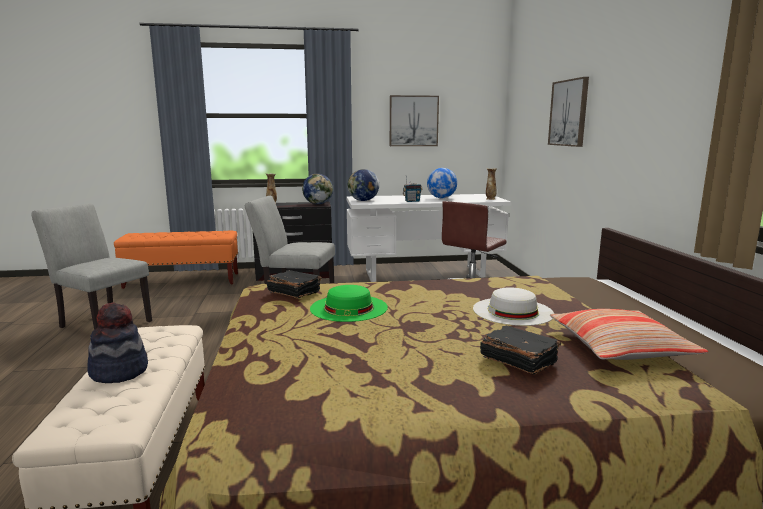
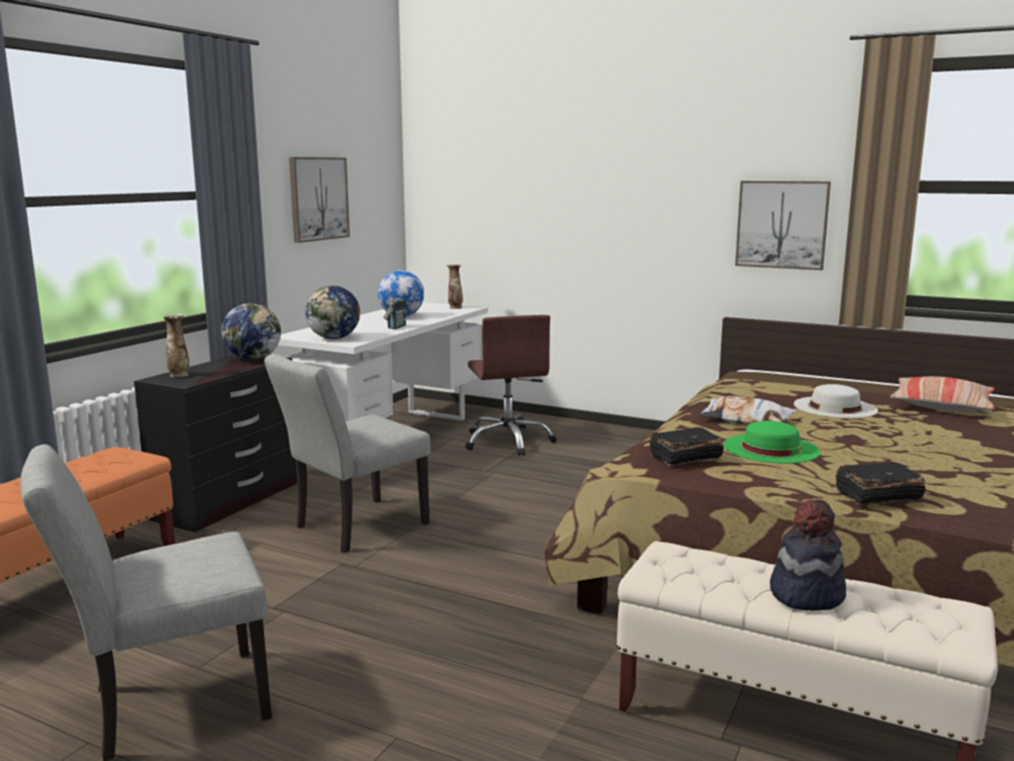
camera: 55 degrees left, 0 degrees up
(416, 293) = (746, 420): none -> pillow
(517, 360) = (955, 432): black book -> black book (876, 497)
(569, 113) = (583, 190): picture -> picture (782, 224)

